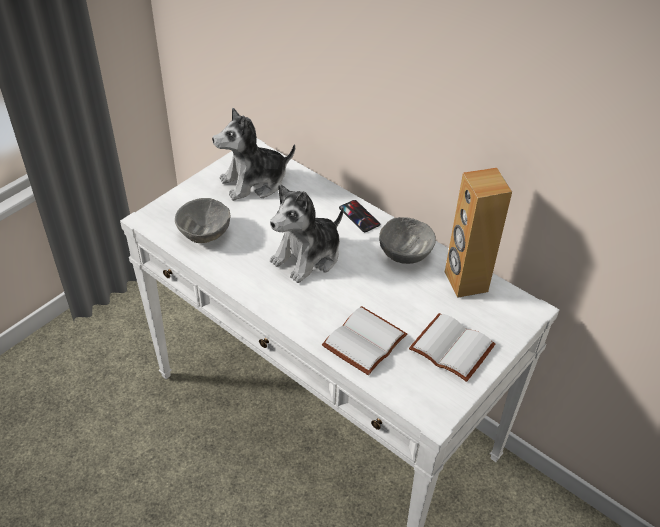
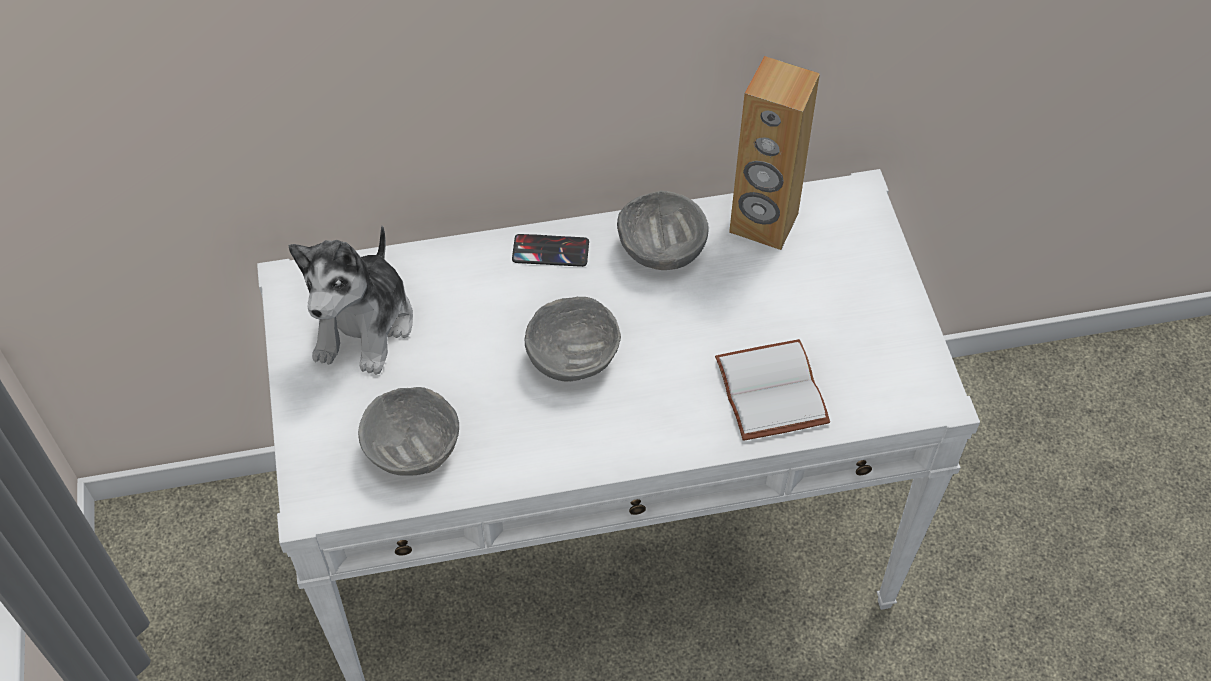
camera: 50 degrees left, 10 degrees up
(308, 257) = (573, 356): plush toy -> grey bowl
(449, 349) = (852, 314): white book -> none

